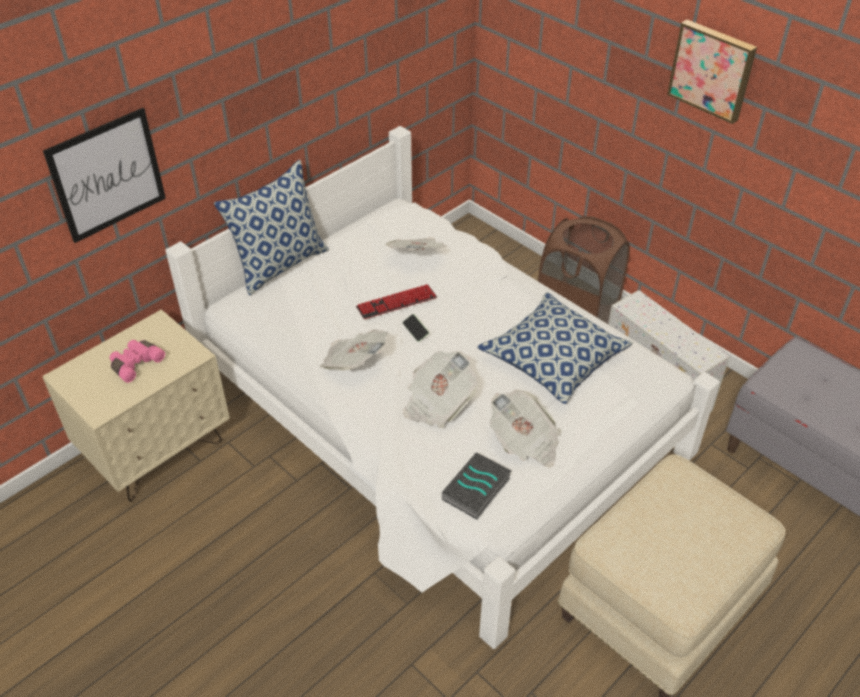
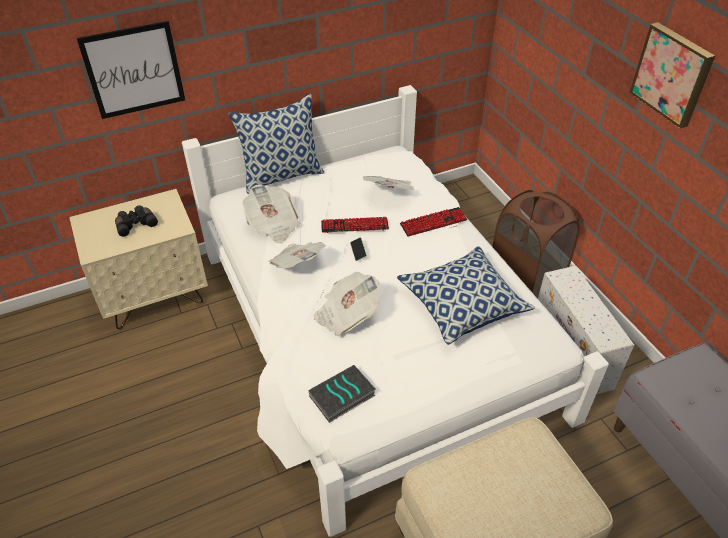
camera: 20 degrees right, 0 degrees up
(135, 364) = (136, 224): pink binoculars -> black binoculars
(481, 278) = (433, 222): none -> keyboard
(525, 442) = (403, 368): newspaper -> newspaper (273, 225)

